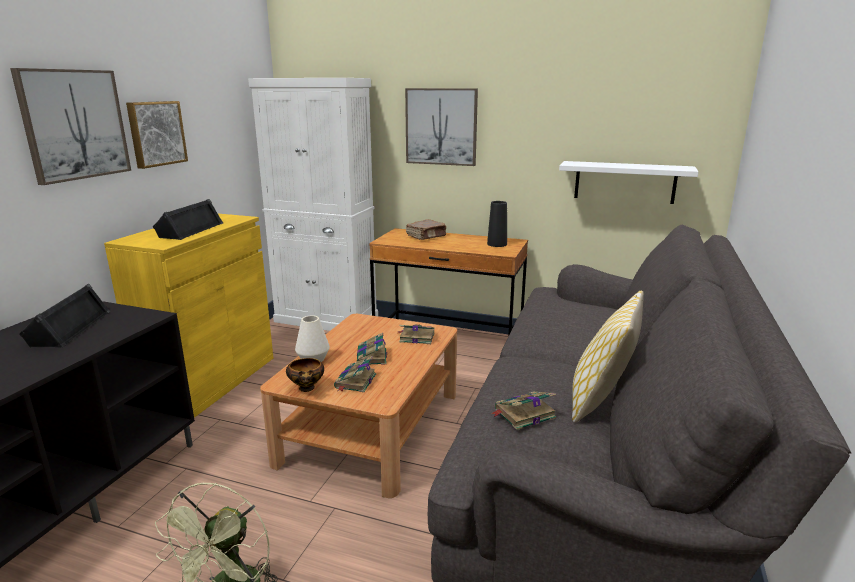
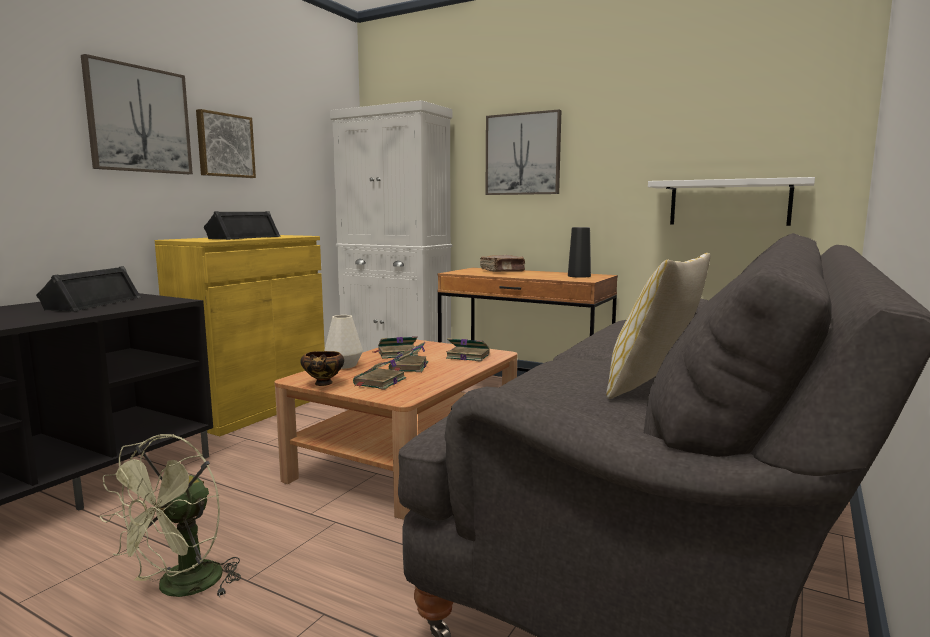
camera: 10 degrees right, 10 degrees down
(523, 414) = (546, 389): book -> book (396, 354)

